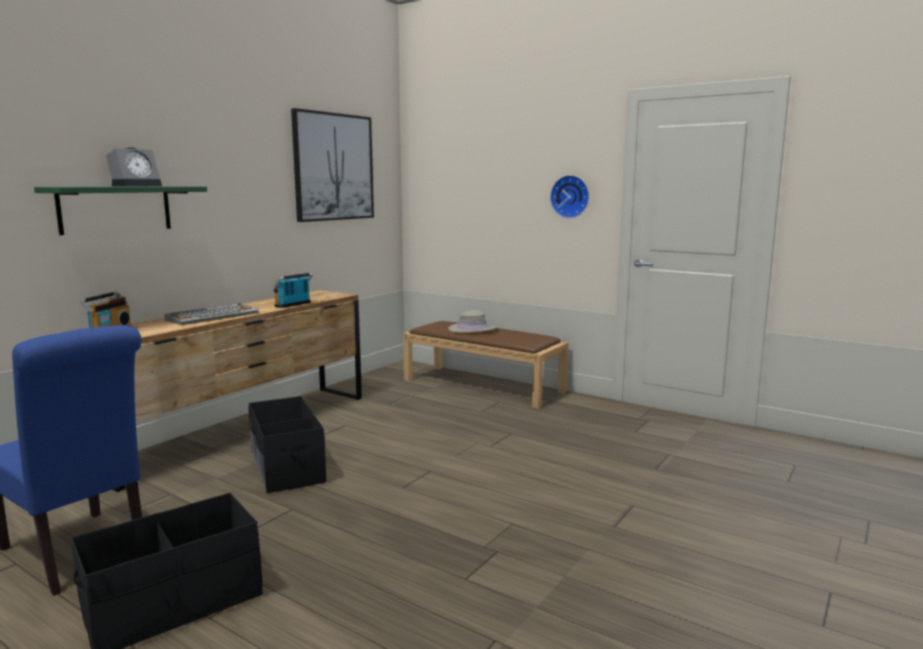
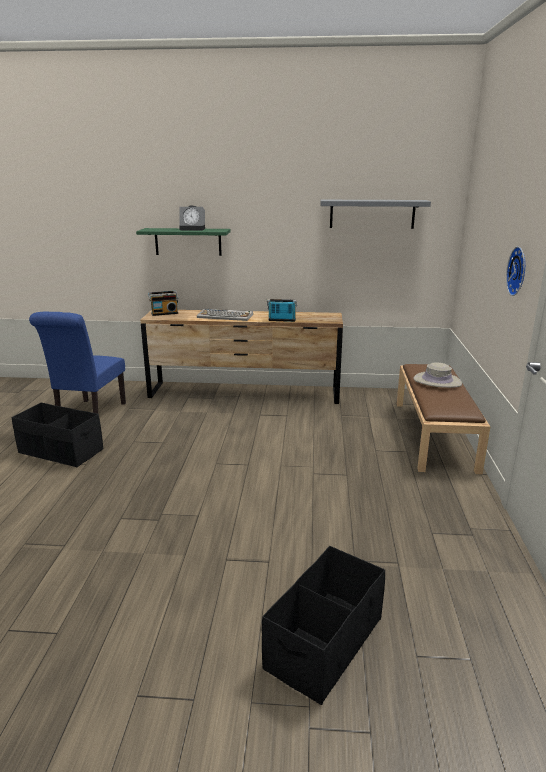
camera: 60 degrees right, 10 degrees up
(286, 467) = (210, 422): black storage box -> black storage box (323, 643)
(333, 167) = (372, 214): picture -> grey shelf

